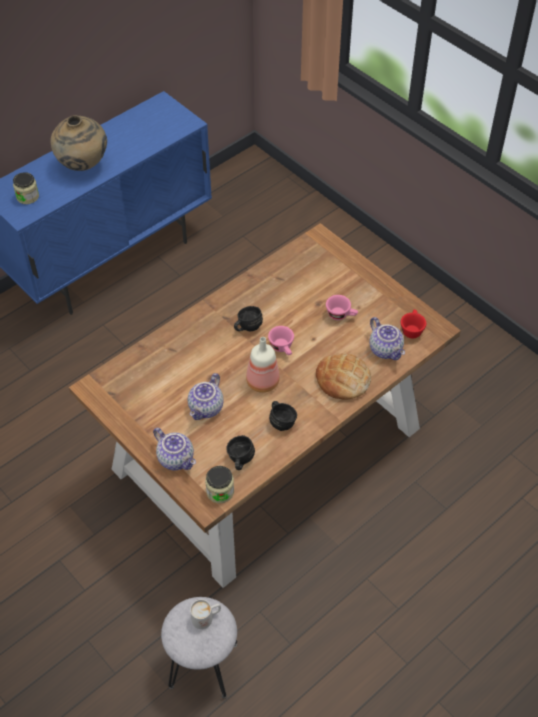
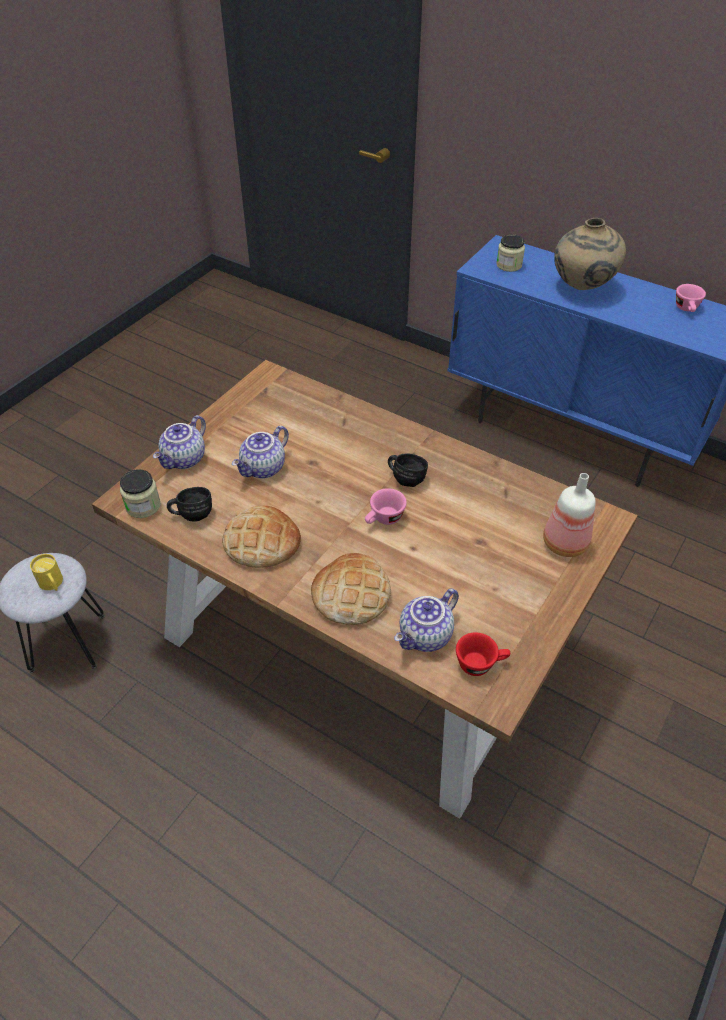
camera: 75 degrees right, 5 degrees down
(206, 408) = (264, 469): teapot -> teapot turned 60 degrees counterclockwise
(206, 617) = (52, 584): white mug -> yellow mug
(262, 383) = (319, 511): bottle -> bottle (563, 543)
(282, 421) = (262, 542): black mug -> bread
(341, 315) = (470, 571): pink cup -> pink cup (687, 309)

